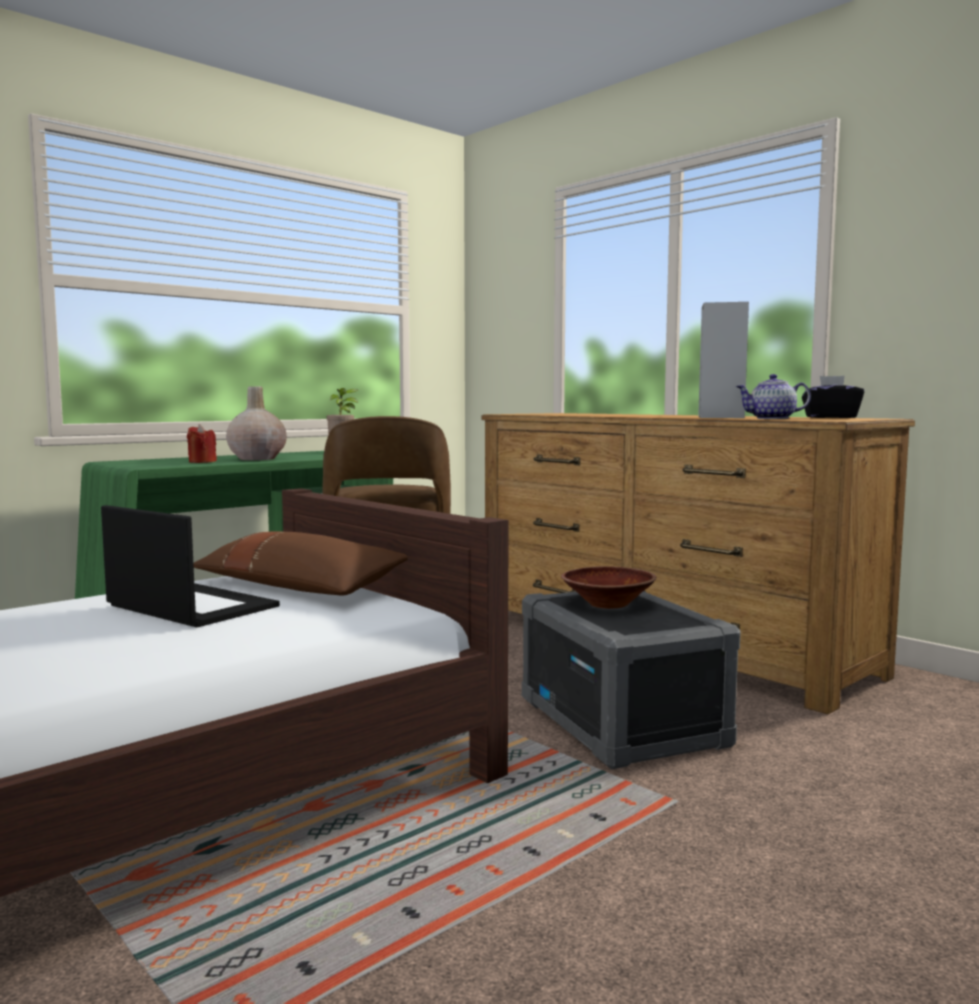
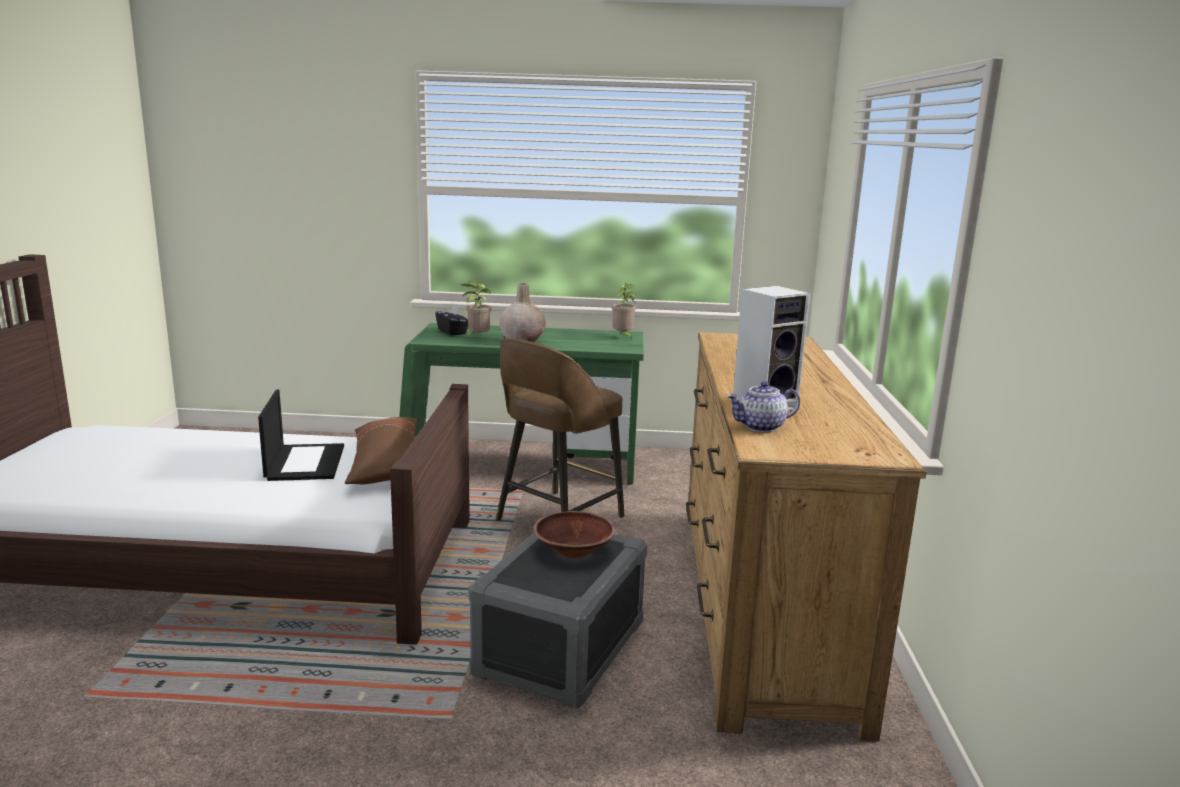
camera: 45 degrees right, 10 degrees up
(202, 462) = (477, 338): red candle -> potted plant
(772, 418) = (761, 427): teapot -> teapot turned 60 degrees counterclockwise
(830, 417) = (861, 438): black tissue box -> black tissue box (452, 332)

